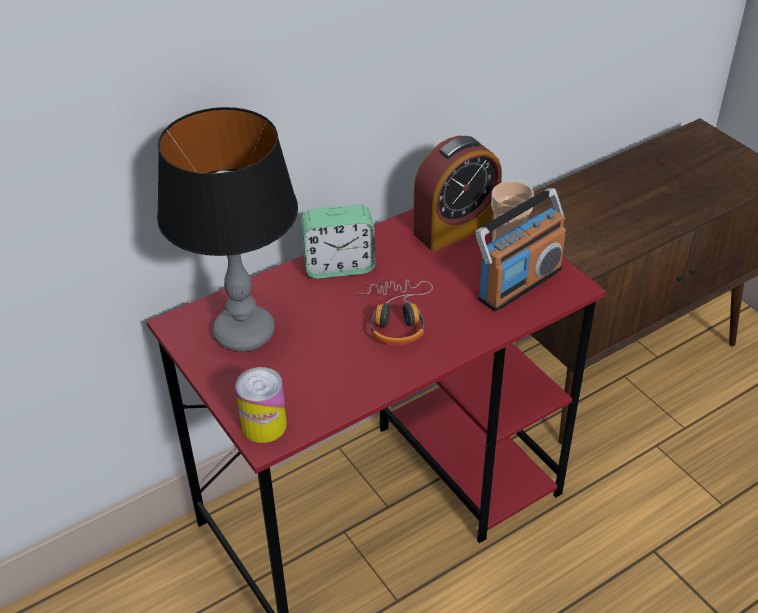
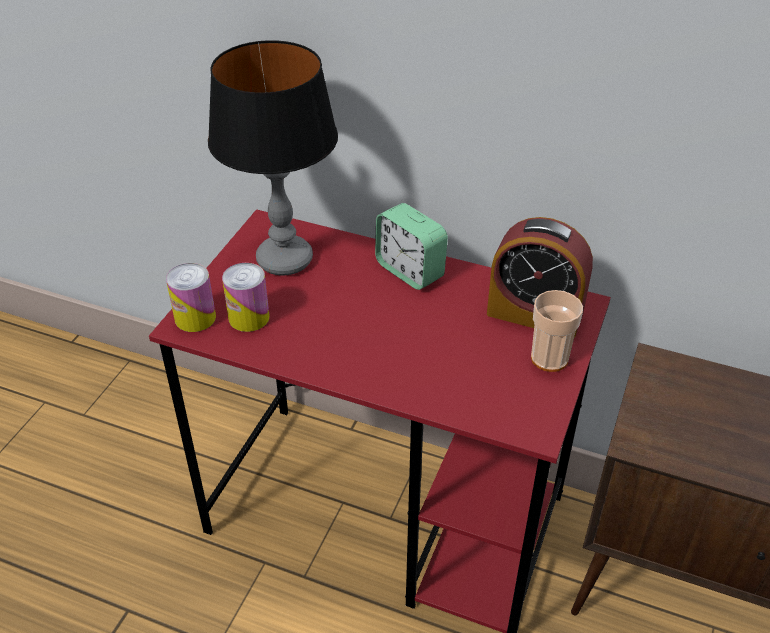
camera: 55 degrees right, 0 degrees up
(300, 388) = (249, 317): none -> can
(397, 319) = (377, 333): headphones -> none
(519, 283) = (501, 390): radio -> none

